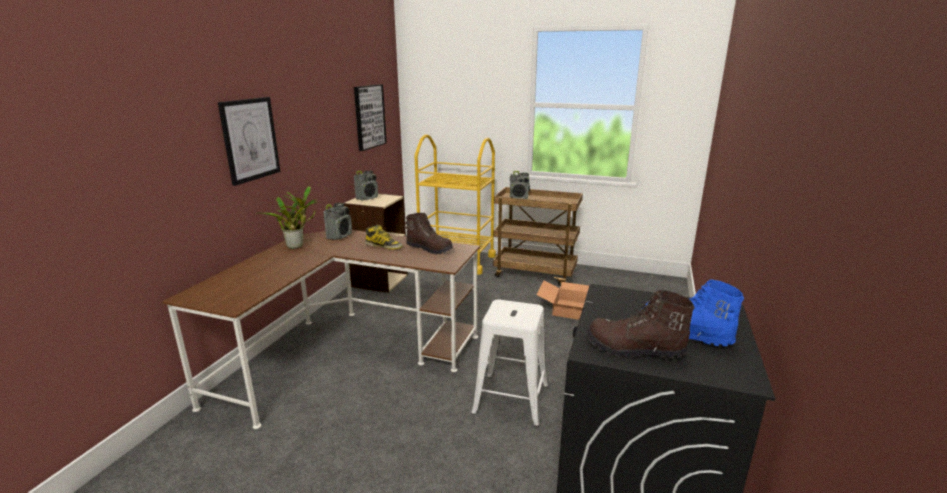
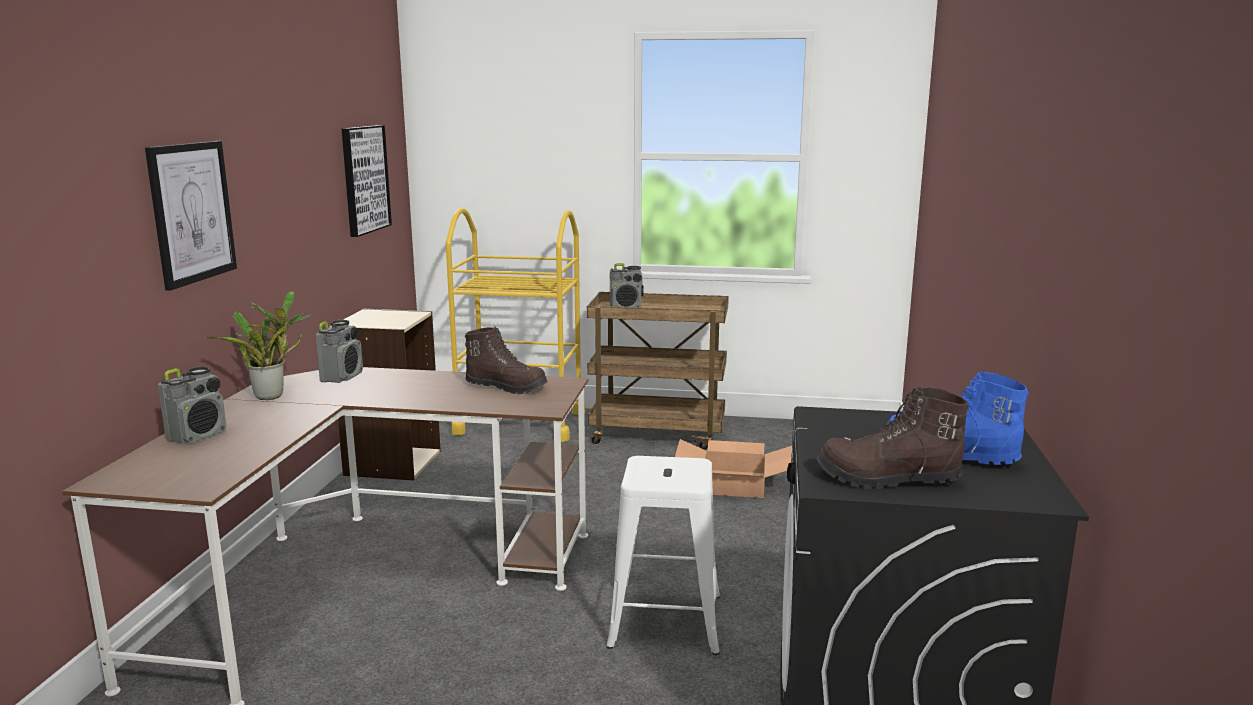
camera: 10 degrees left, 5 degrees down
(367, 198) = (370, 317): radio -> radio (198, 435)
(384, 246) = (427, 387): boot -> none

